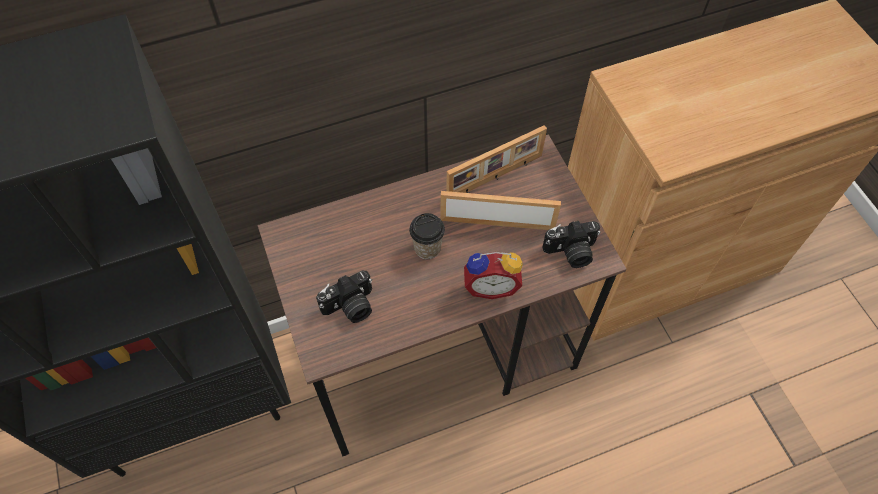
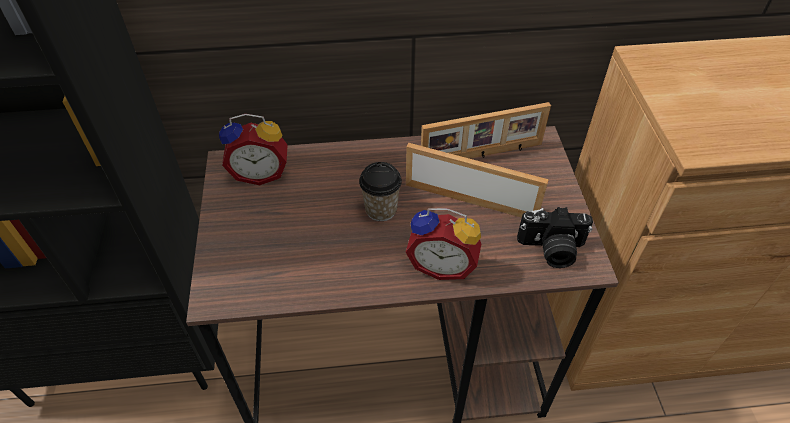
camera: 15 degrees right, 10 degrees down
(313, 236) = (260, 173): none -> alarm clock
(350, 307) = (270, 252): camera -> none

